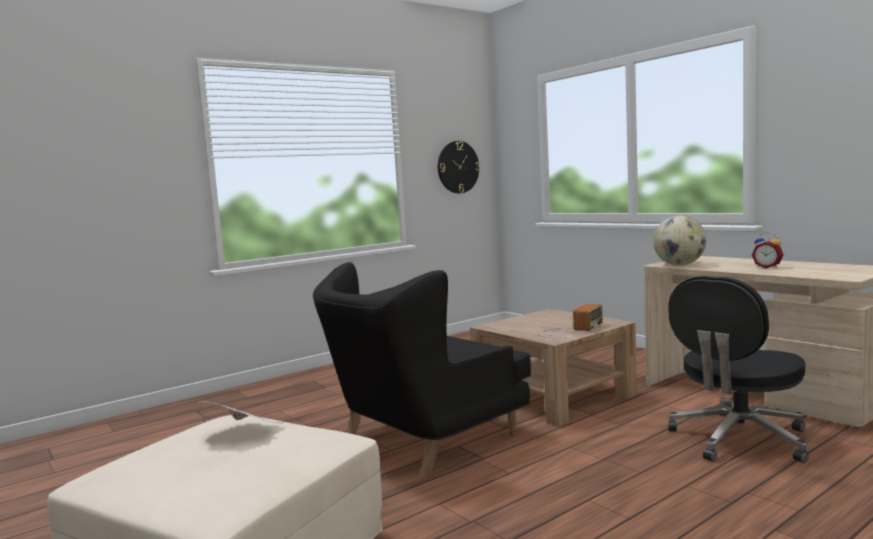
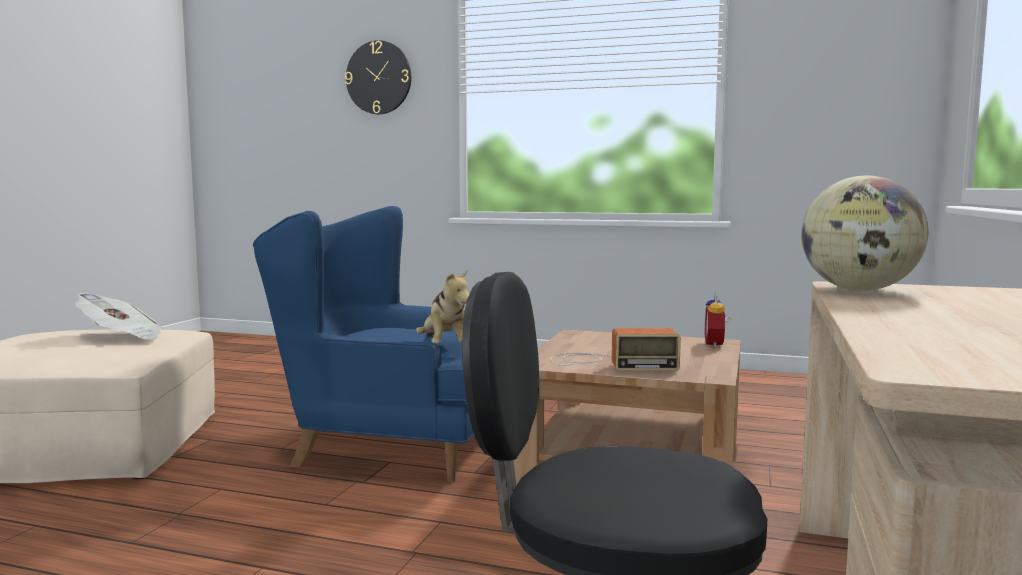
camera: 55 degrees right, 0 degrees up
(425, 439) = (397, 443): black armchair -> blue armchair
(458, 167) = (843, 104): wall clock -> wall clock (378, 77)
(482, 351) = (444, 347): none -> plush toy
(768, 267) = (961, 323): alarm clock -> alarm clock (717, 344)

